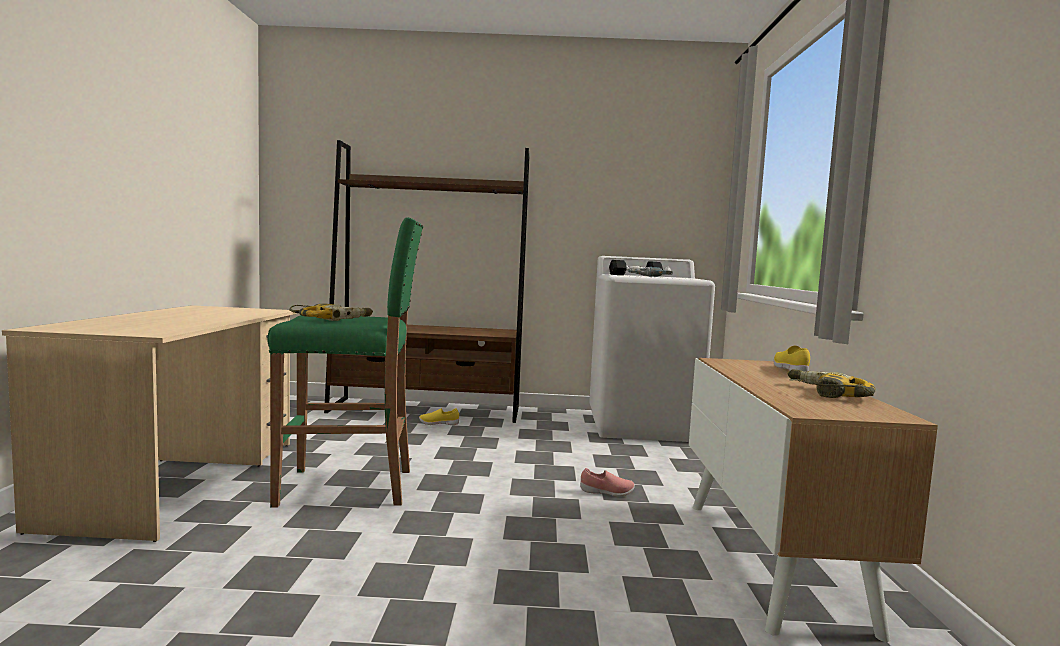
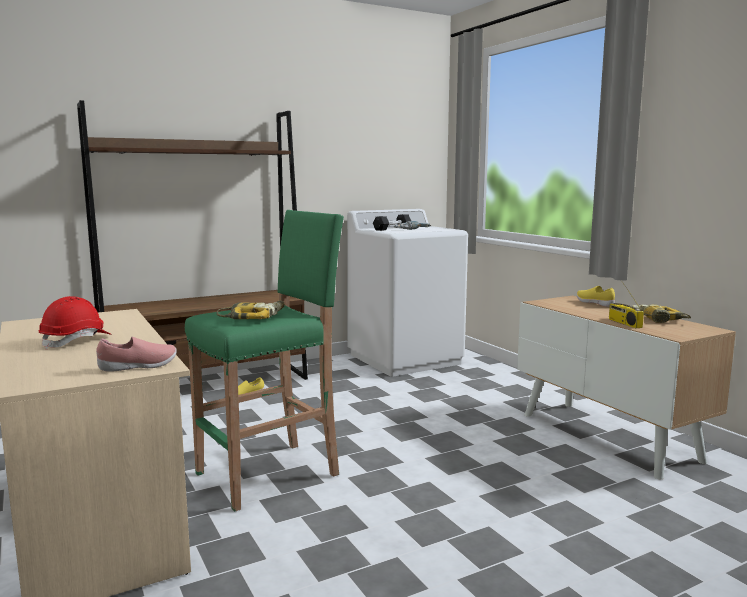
camera: 30 degrees left, 5 degrees up
(179, 316) = (76, 341): none -> red hard hat
(607, 492) = (461, 420): pink shoe -> pink shoe (138, 366)
(768, 390) = (623, 323): none -> radio

